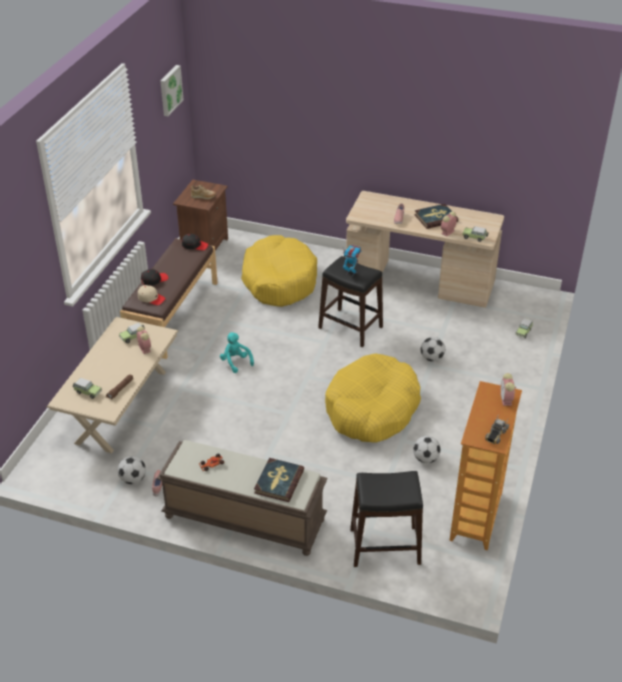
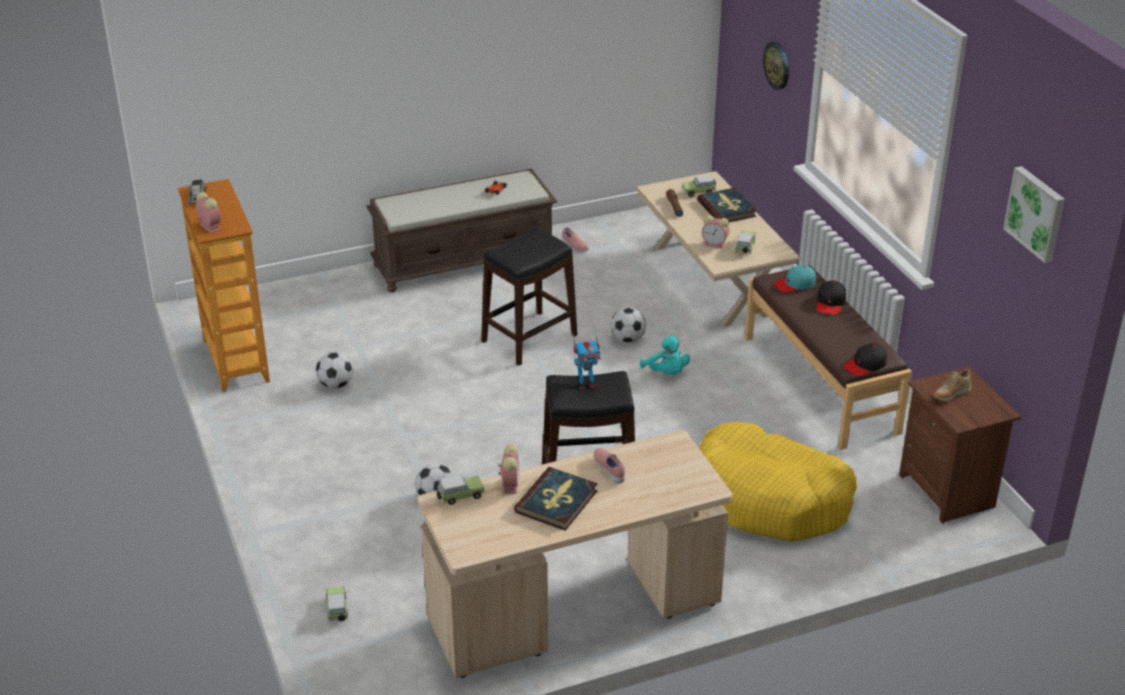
camera: 140 degrees right, 5 degrees down
(29, 282) = (777, 65): none -> wall clock
(133, 479) = (604, 240): football -> football (627, 339)
(151, 298) = (795, 284): beige cap -> turquoise cap
(235, 362) = (666, 373): turquoise plush toy -> turquoise plush toy turned 45 degrees clockwise
(278, 481) = (420, 205): book -> book (727, 208)
(372, 409) = (448, 403): yellow dog bed -> none
(385, 547) = (308, 300): black stool -> black stool (528, 338)

